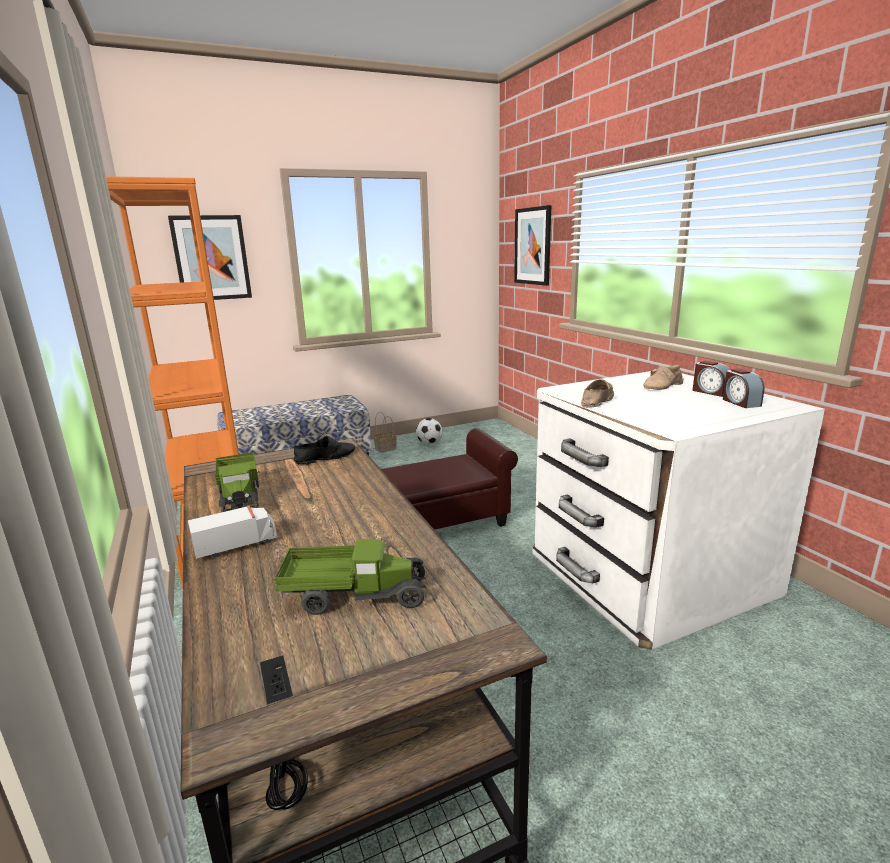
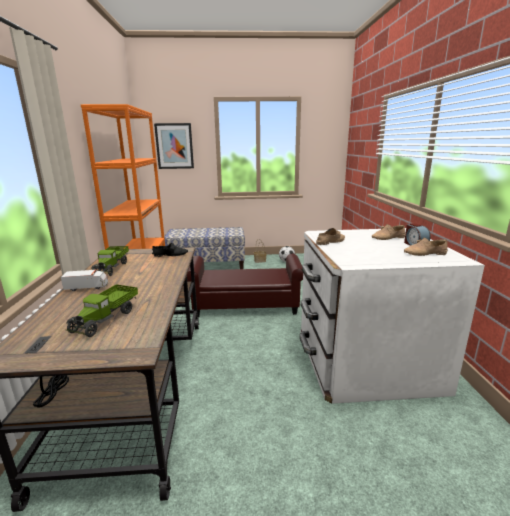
camera: 20 degrees right, 0 degrees up
(355, 596) = (106, 319): toy truck -> toy truck turned 90 degrees clockwise
(533, 246) = (362, 143): picture -> none
(740, 402) = (425, 253): alarm clock -> beige shoe

